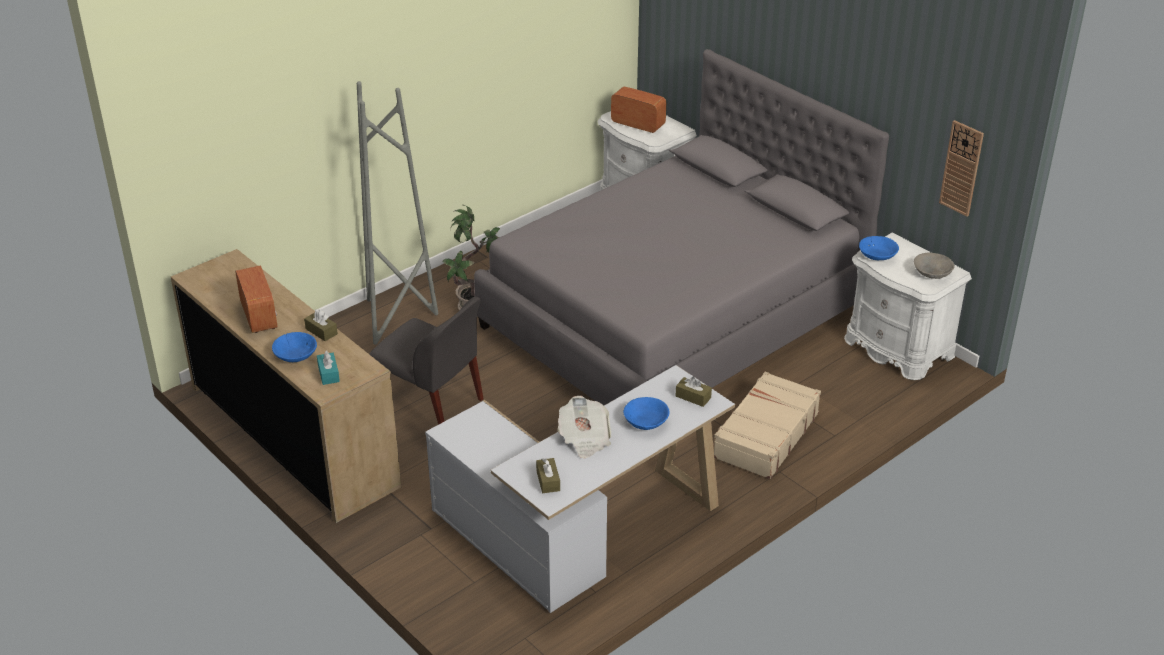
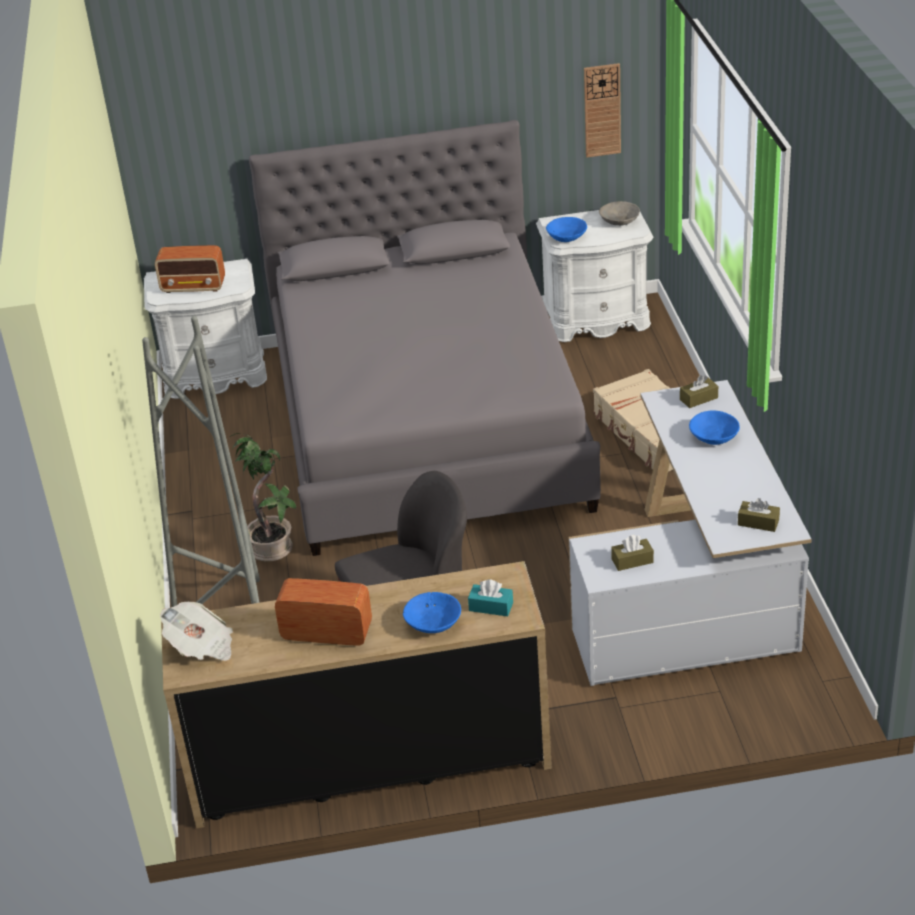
camera: 55 degrees left, 0 degrees up
(321, 331) = (404, 592): brown tissue box -> brown tissue box (632, 561)
(584, 439) = (711, 481): newspaper -> newspaper (201, 647)
(637, 124) = (194, 287): radio -> radio turned 150 degrees counterclockwise

